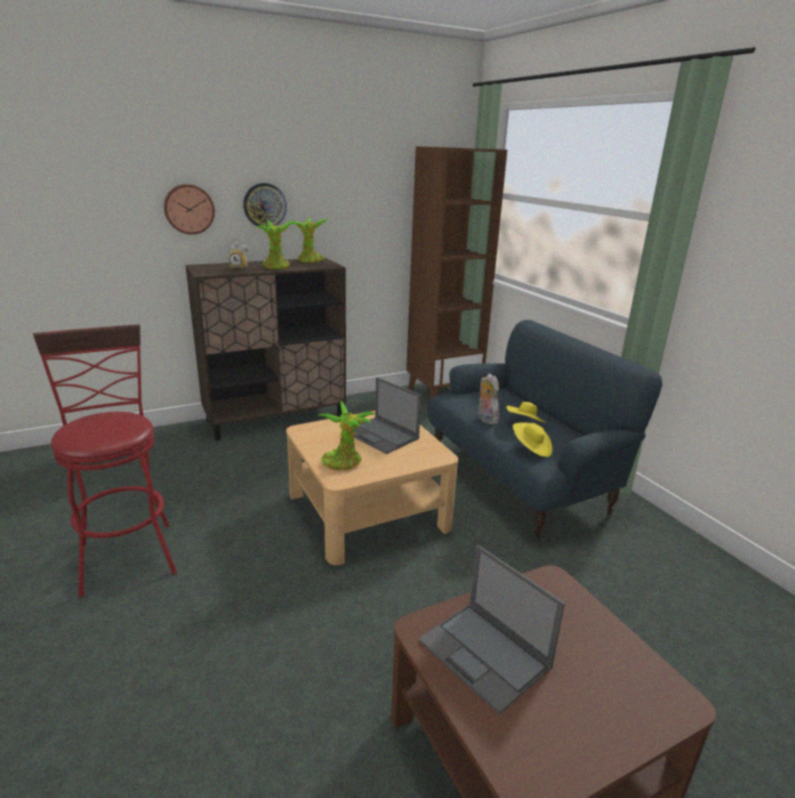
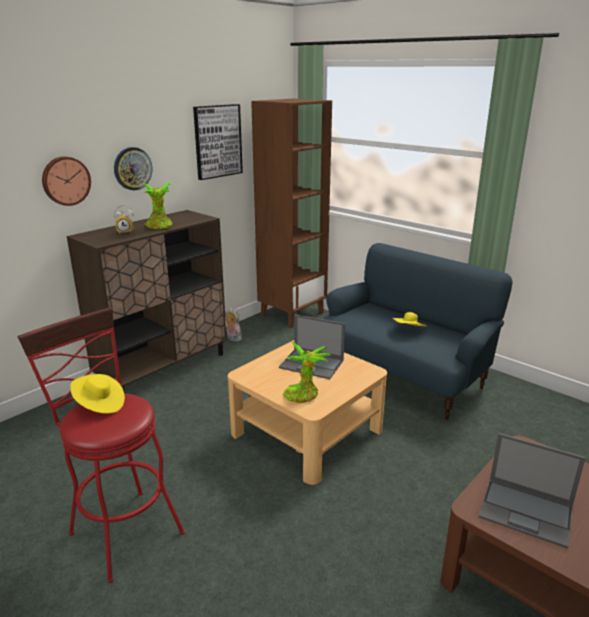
camera: 20 degrees left, 0 degrees up
(310, 261) = (180, 216): potted plant -> none
(370, 188) = (217, 141): none -> picture
(485, 419) = (377, 332): plush toy -> plush toy (233, 338)
(531, 448) = (429, 349): yellow hat -> yellow hat (99, 405)

